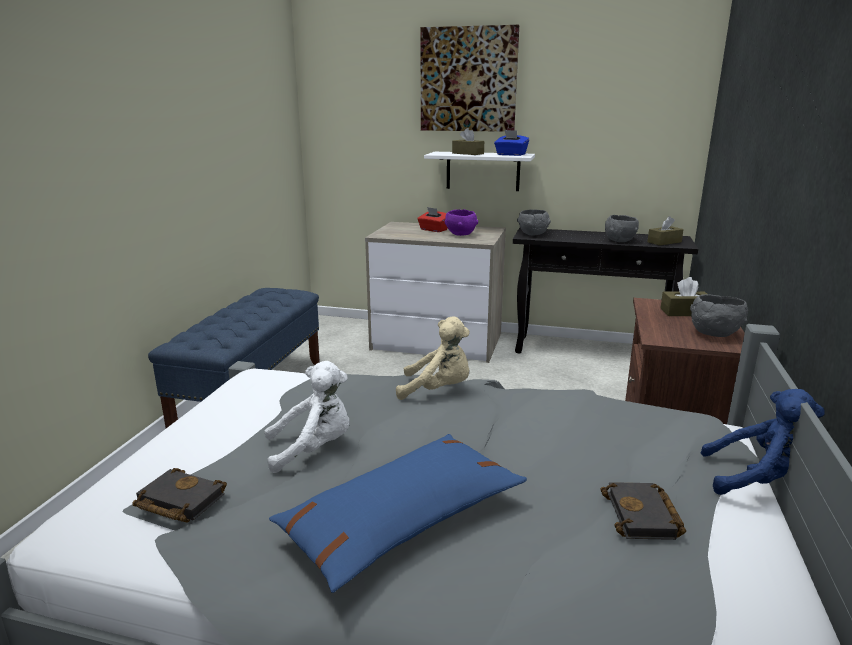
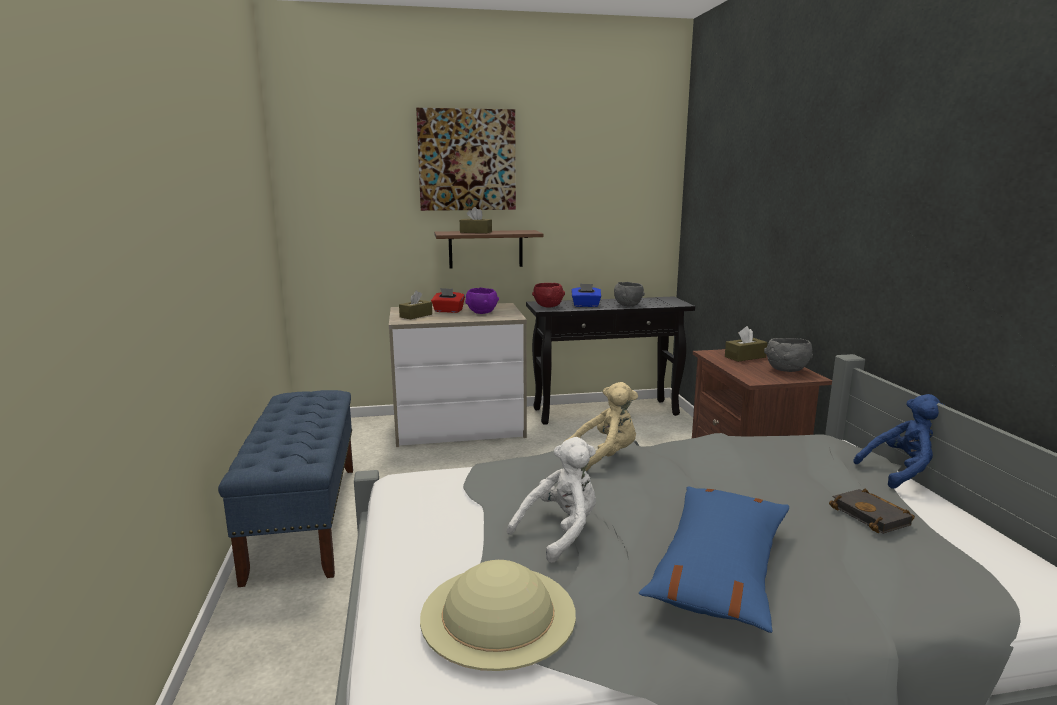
camera: 25 degrees left, 5 degrees down
(177, 501) = (498, 613): black book -> beige hat
(483, 171) = (485, 249): white shelf -> brown shelf
(510, 154) = (519, 231): blue tissue box -> blue tissue box (586, 305)
(532, 234) = (548, 306): grey bowl -> red bowl
(664, 242) = (663, 303): brown tissue box -> brown tissue box (416, 315)

